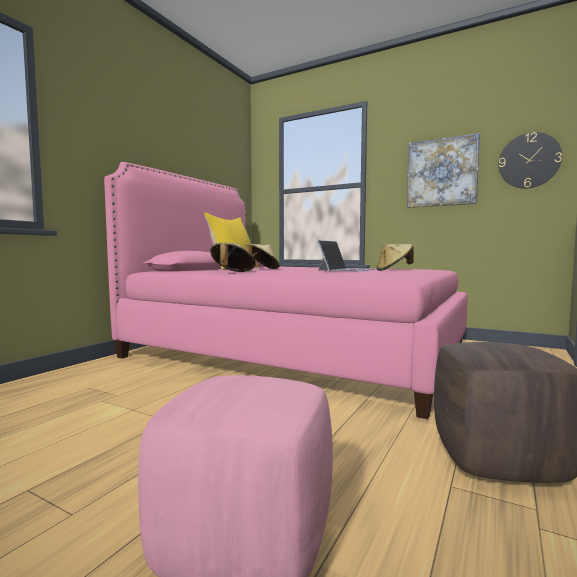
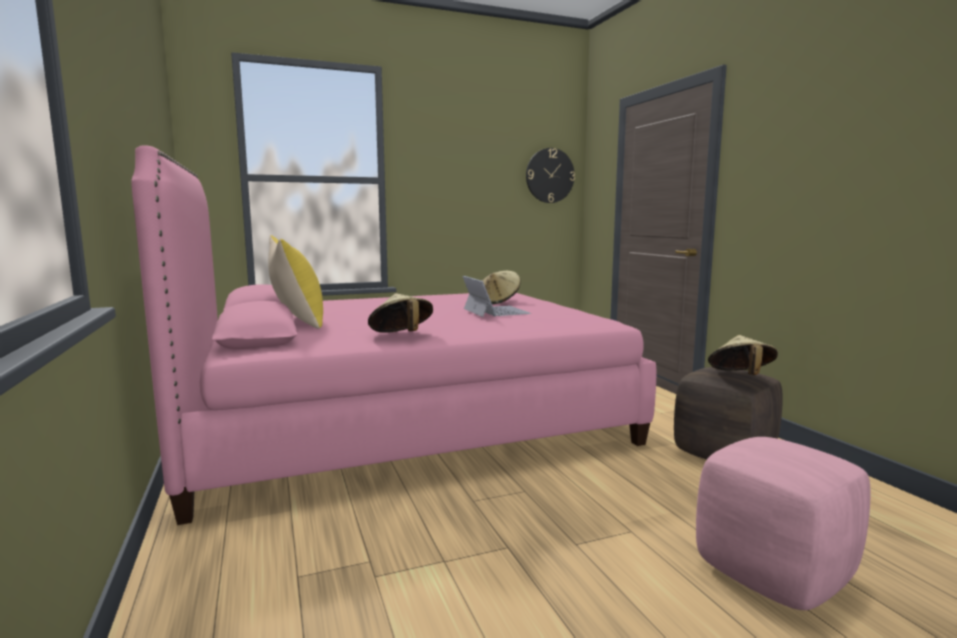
camera: 50 degrees left, 5 degrees up
(262, 269) = (363, 319): beige hat -> beige hat (740, 377)
(442, 172) = (474, 177): picture -> none

